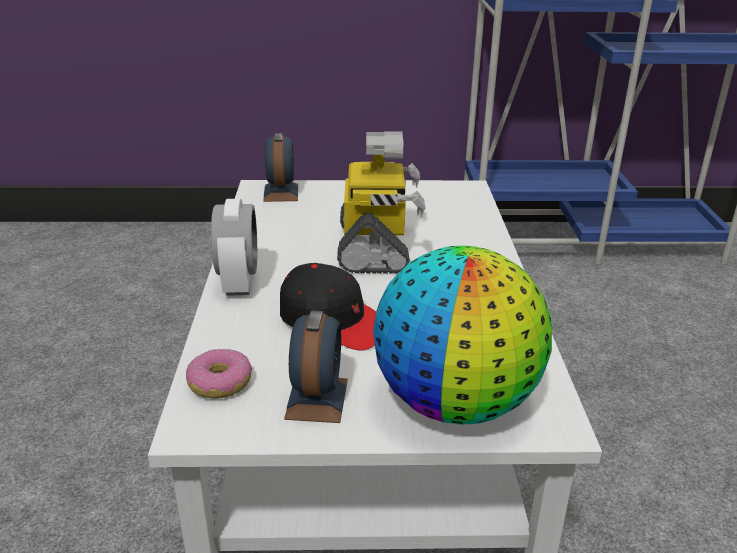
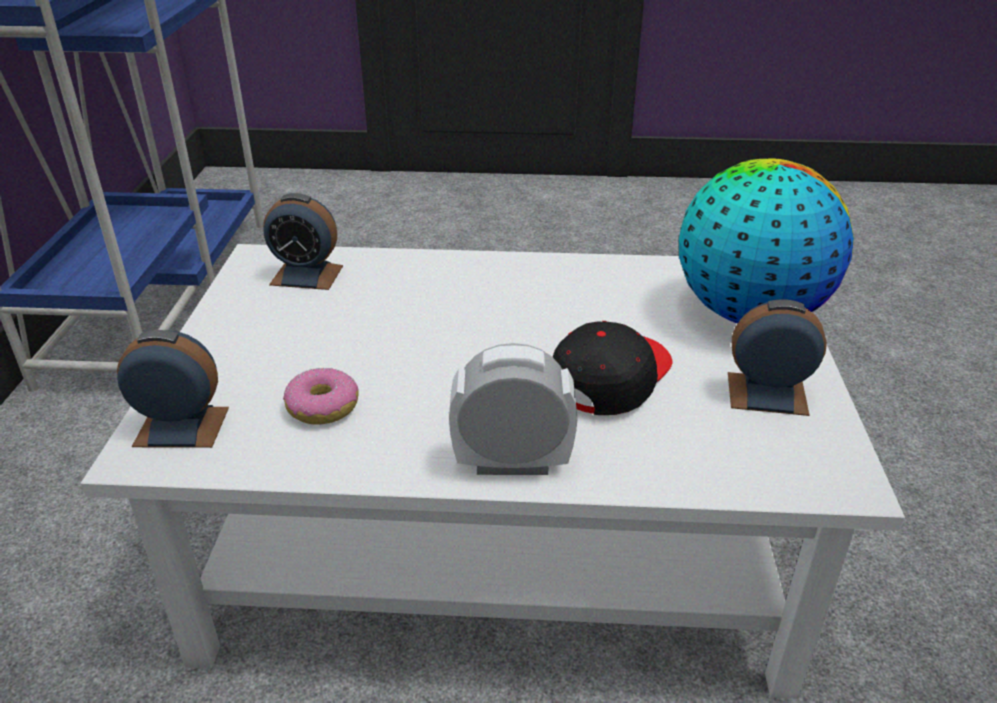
camera: 85 degrees left, 5 degrees up
(220, 383) = (760, 466): donut -> donut (323, 407)
(375, 248) = (425, 340): toy robot -> none
(450, 204) = (306, 275): none -> alarm clock

